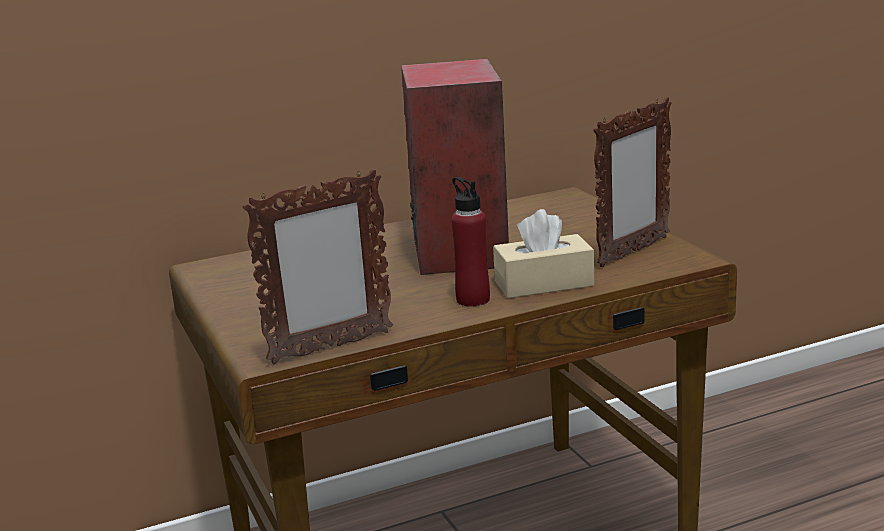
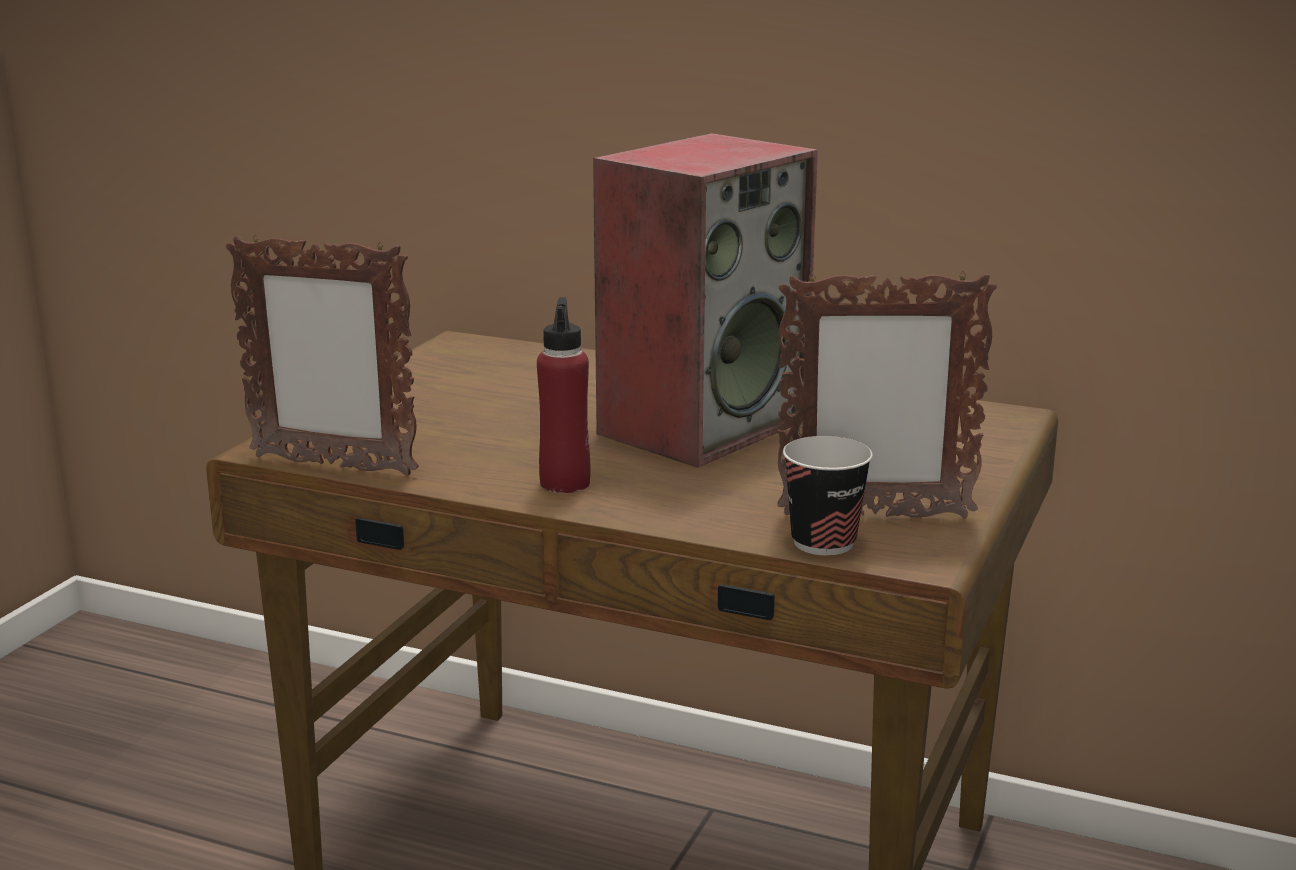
camera: 45 degrees right, 0 degrees up
(544, 283) = (676, 502): beige tissue box -> none
(645, 270) = (823, 542): none -> cup

